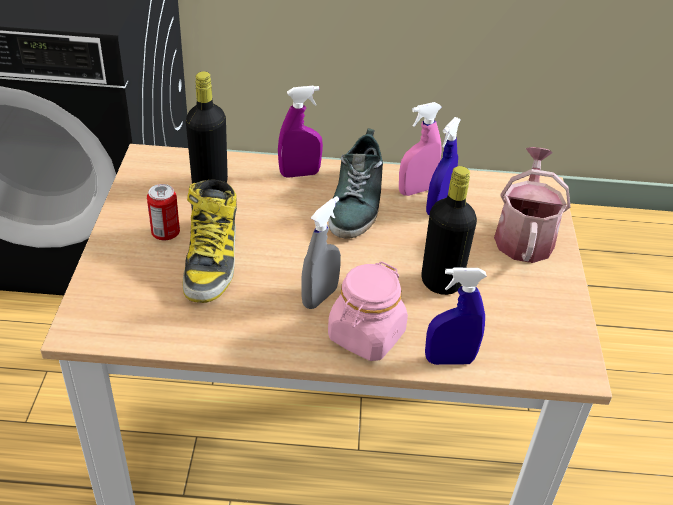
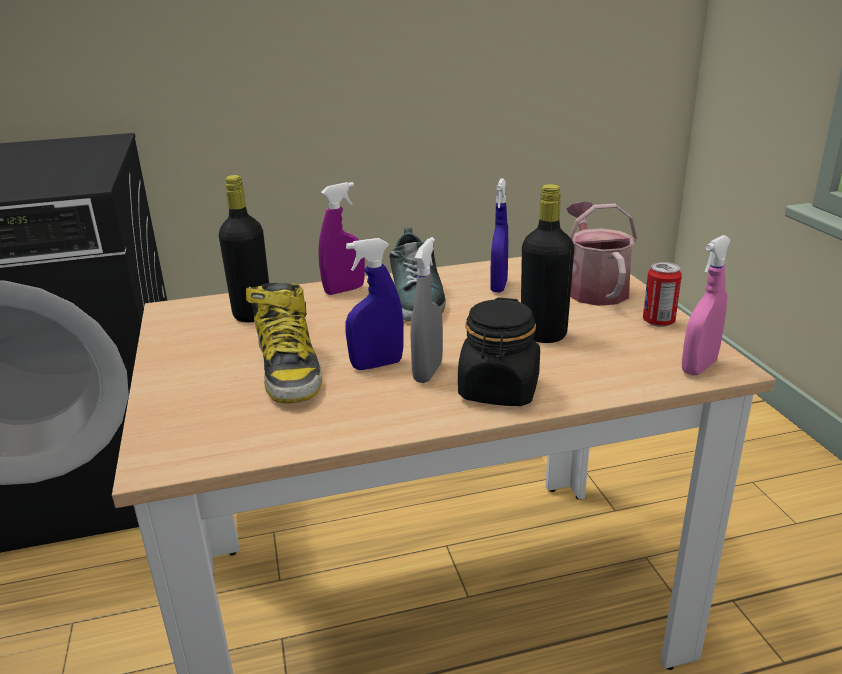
camera: 15 degrees left, 15 degrees down
(165, 233) = (223, 360): can -> can (658, 322)
(366, 336) = (499, 390): pink jar -> black jar
(416, 190) = (469, 279): pink spray bottle -> pink spray bottle (699, 367)
(449, 360) = (599, 388): blue spray bottle -> blue spray bottle (377, 365)

